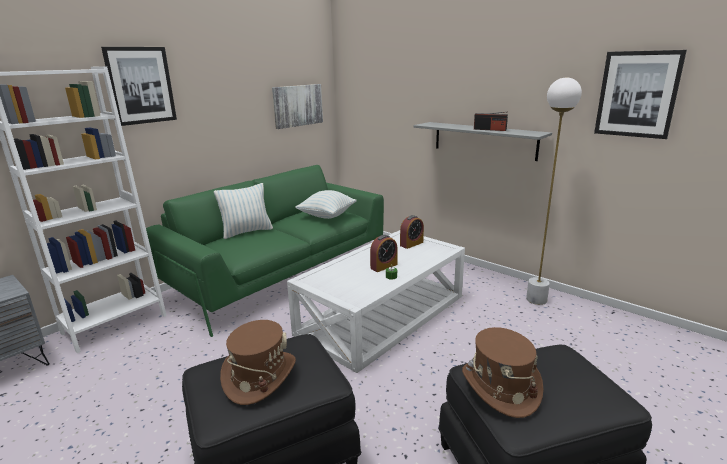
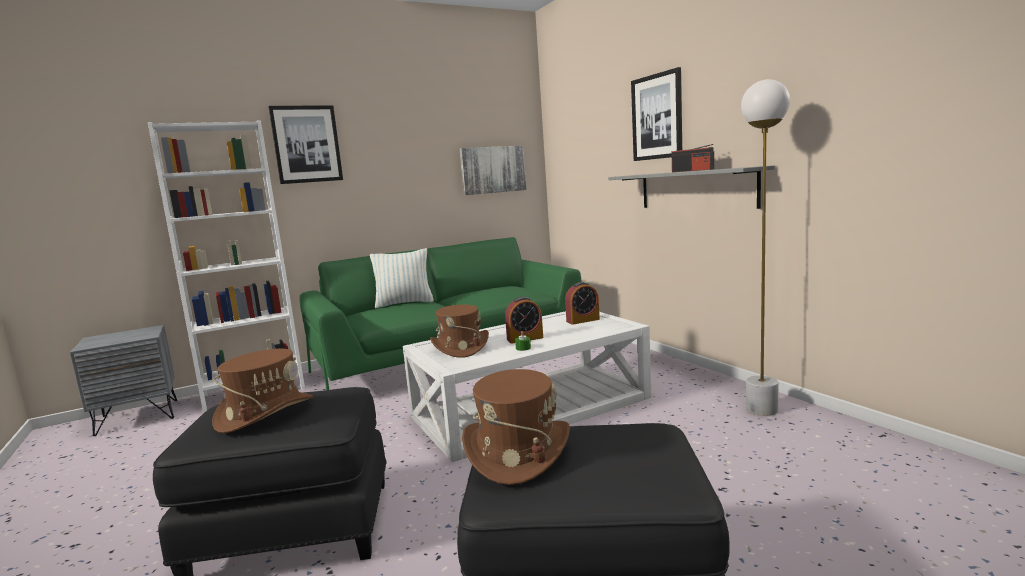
camera: 20 degrees right, 10 degrees down
(327, 216) = (504, 292): pillow -> none
(339, 279) = (460, 347): none -> brown hat
(637, 94) = (880, 90): picture -> picture (657, 117)

